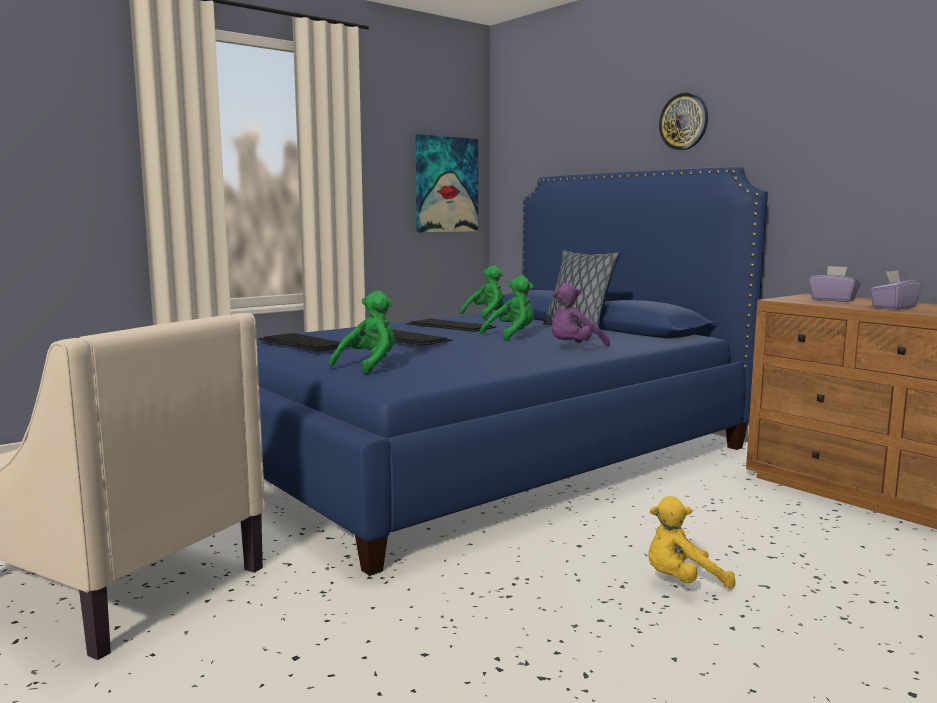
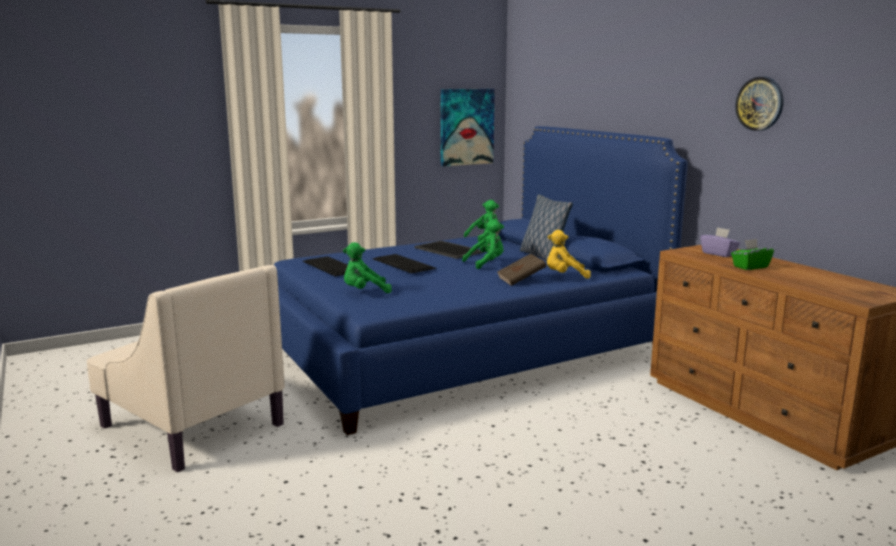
camera: 10 degrees right, 5 degrees up
(369, 366) = (364, 292): green plush toy -> green plush toy turned 150 degrees counterclockwise
(449, 325) = (447, 250): keyboard -> tray
(574, 348) = (521, 280): purple plush toy -> brown book
(682, 582) = (547, 457): yellow plush toy -> yellow plush toy (564, 276)
(684, 121) = (637, 94): wall clock -> wall clock (760, 103)
(893, 307) = (750, 267): purple tissue box -> green tissue box

